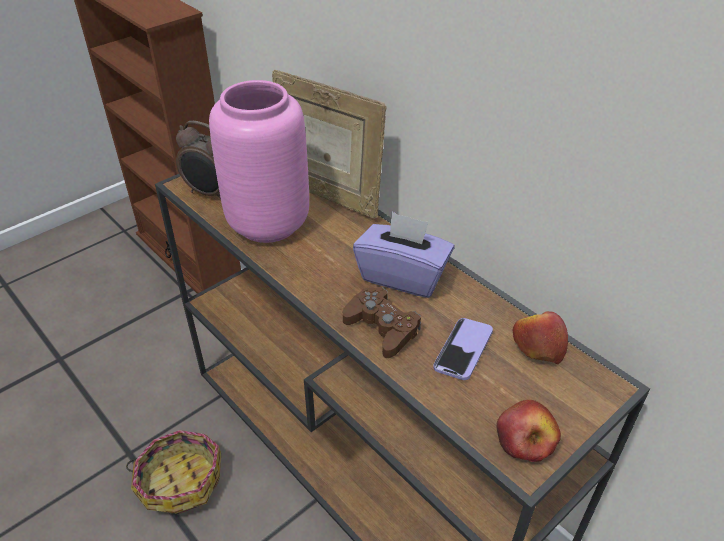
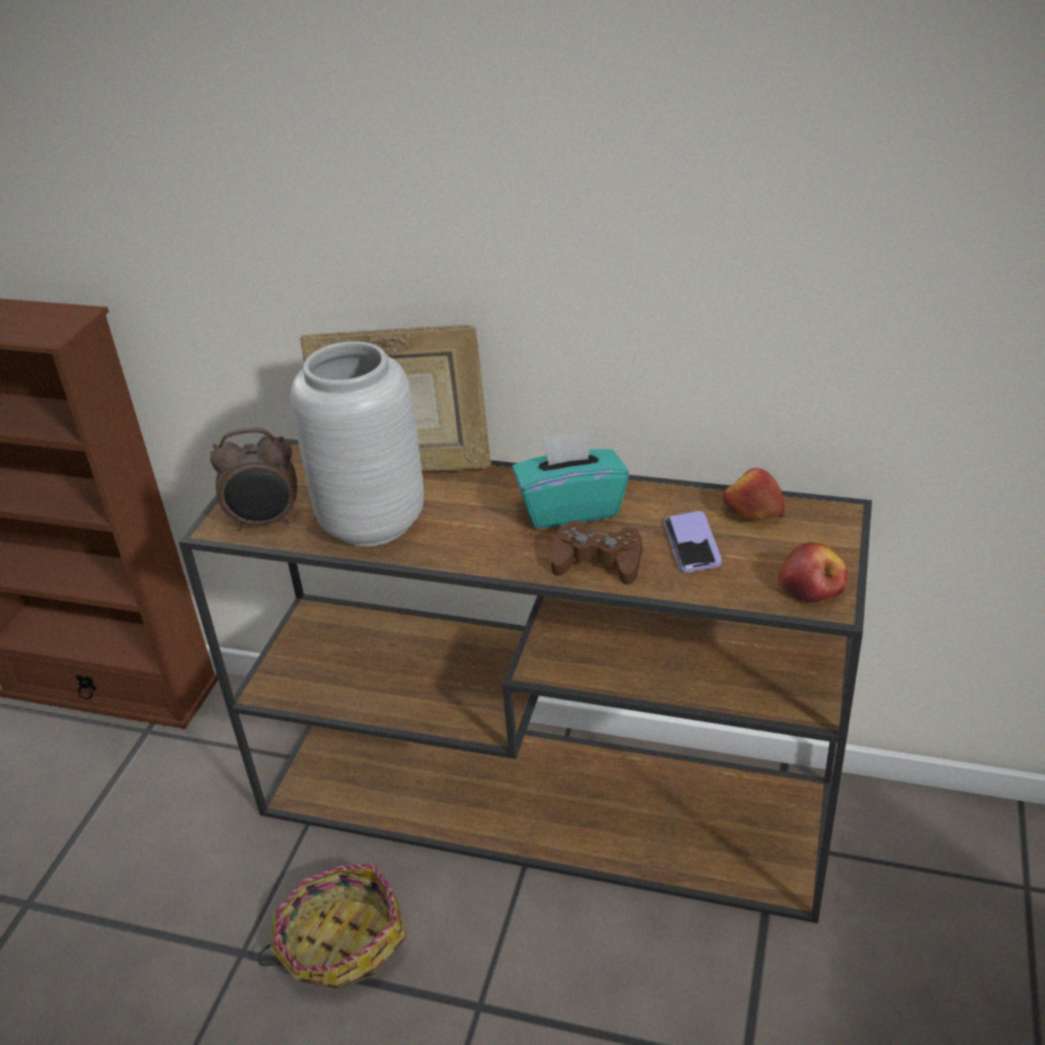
camera: 30 degrees left, 5 degrees down
(266, 224) = (370, 524): pink vase -> grey vase
(403, 276) = (570, 508): purple tissue box -> turquoise tissue box

